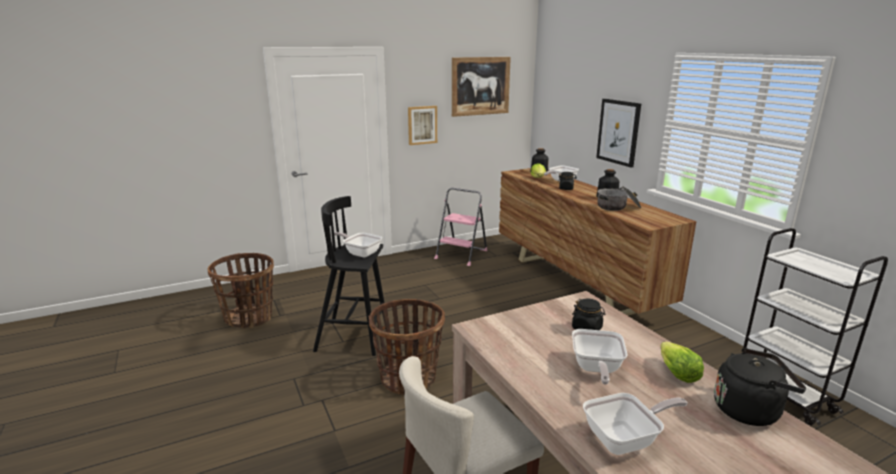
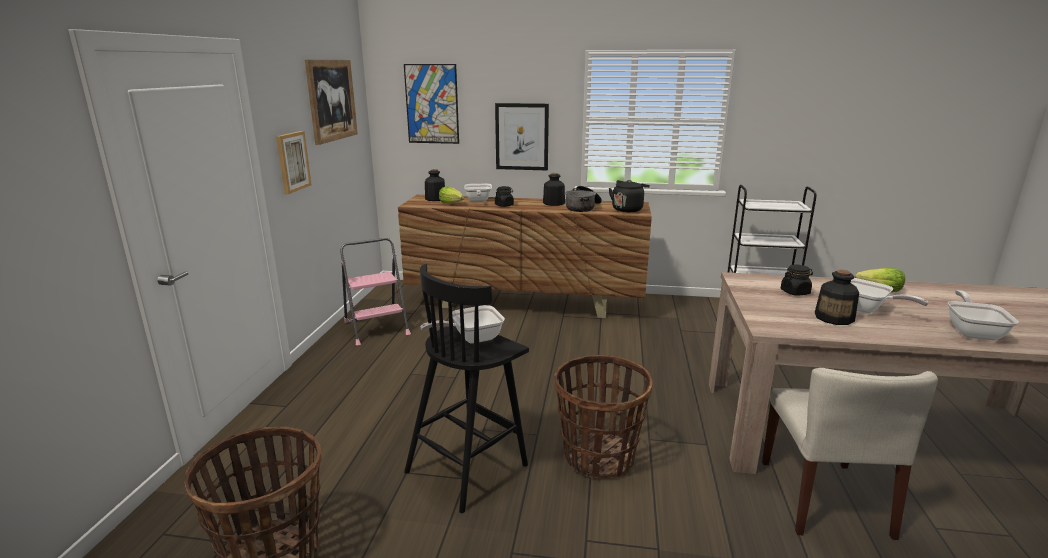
camera: 55 degrees left, 0 degrees up
(544, 354) = (834, 318): none -> bottle
(566, 95) = (432, 104): none -> picture
(749, 410) = (934, 289): black kettle -> black kettle (628, 209)

